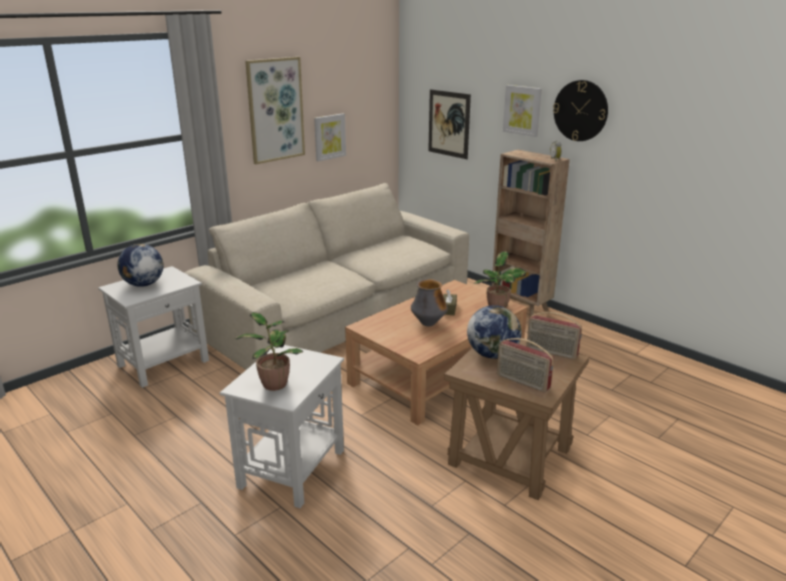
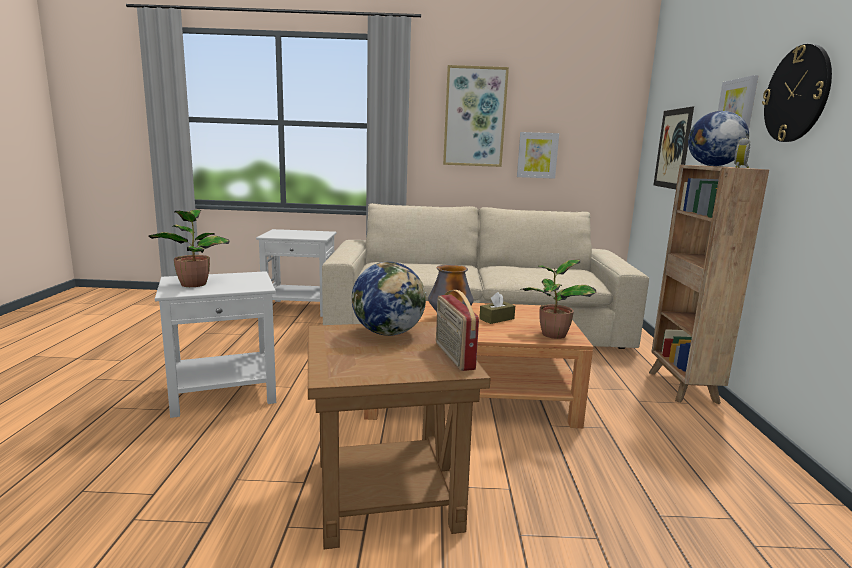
camera: 45 degrees right, 10 degrees down
(143, 284) = (294, 233): globe -> globe (712, 166)
(522, 382) = (349, 359): radio -> none

